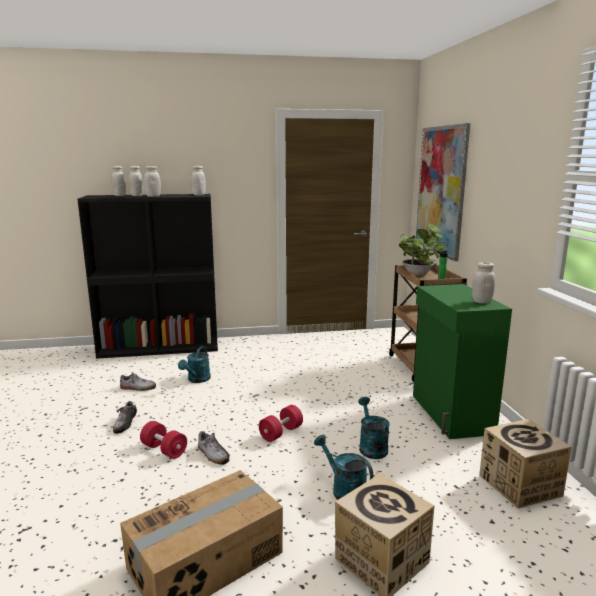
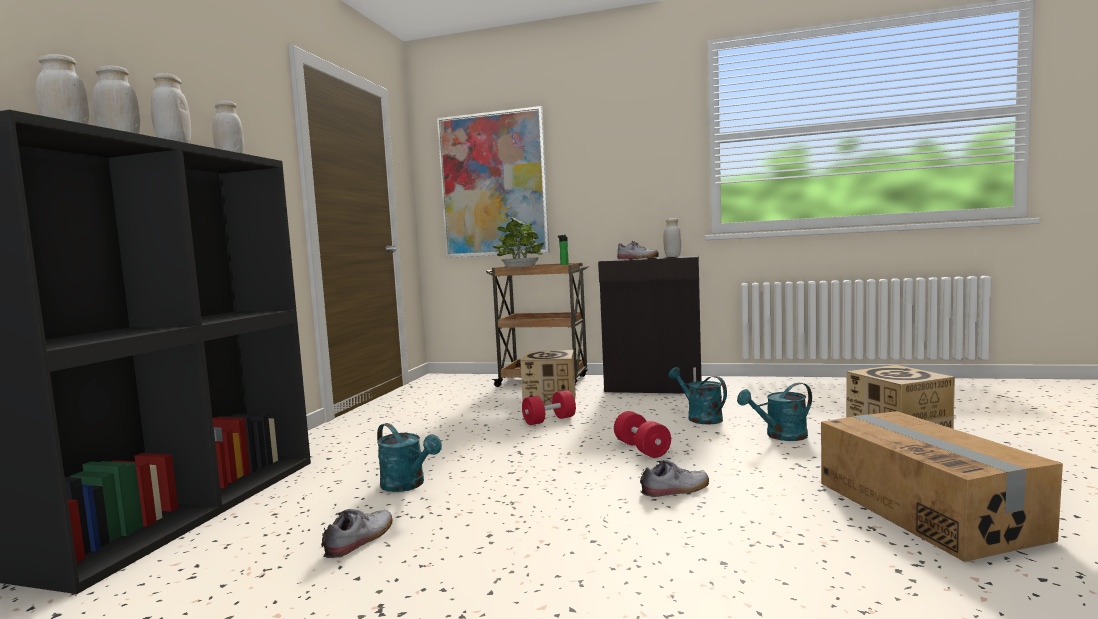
camera: 65 degrees left, 10 degrees down
(125, 424) = (513, 556): shoe -> shoe (637, 258)
(164, 450) = (641, 523): red dumbbell -> red dumbbell (549, 420)
(371, 446) = (699, 417): turquoise watering can -> turquoise watering can turned 45 degrees clockwise
(450, 414) = (654, 387): green cabinet -> black cabinet
(519, 485) = (783, 388): cardboard box -> cardboard box (550, 402)

